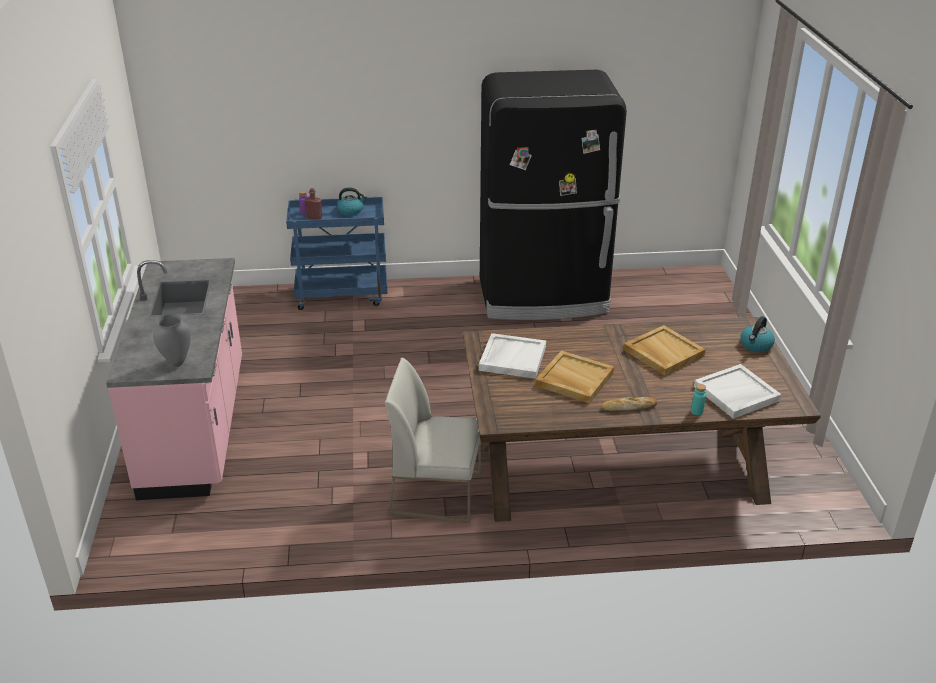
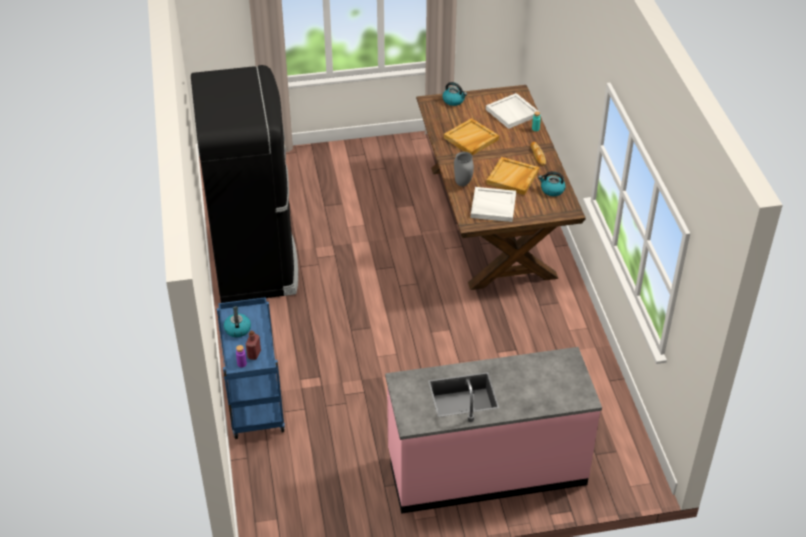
camera: 95 degrees left, 10 degrees up
(177, 363) = (564, 370): grey vase -> grey vase (463, 183)
(436, 492) = (535, 309): white chair -> none
(544, 411) = (552, 190): none -> kettle

